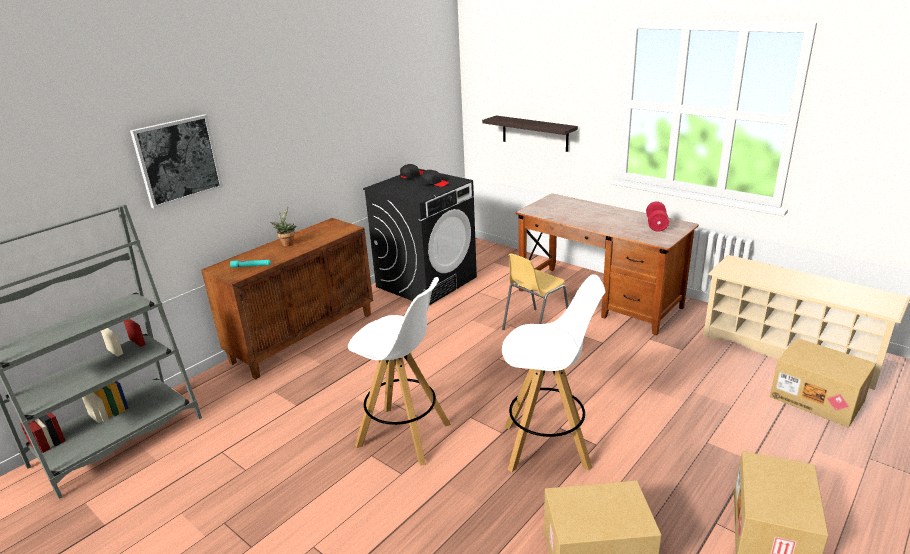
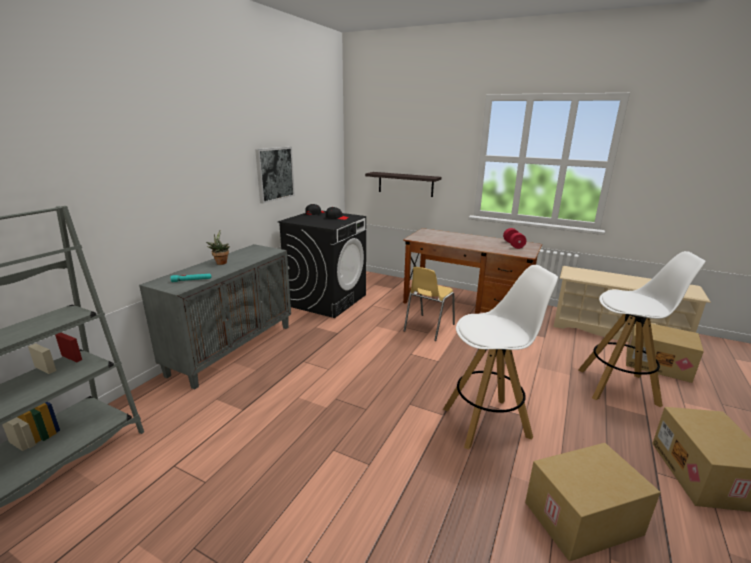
camera: 15 degrees left, 5 degrees down
(178, 160) = (119, 174): picture -> picture (274, 174)
(304, 337) = (233, 348): brown cabinet -> grey cabinet
(405, 435) = (358, 427): white stool -> white stool (618, 387)

